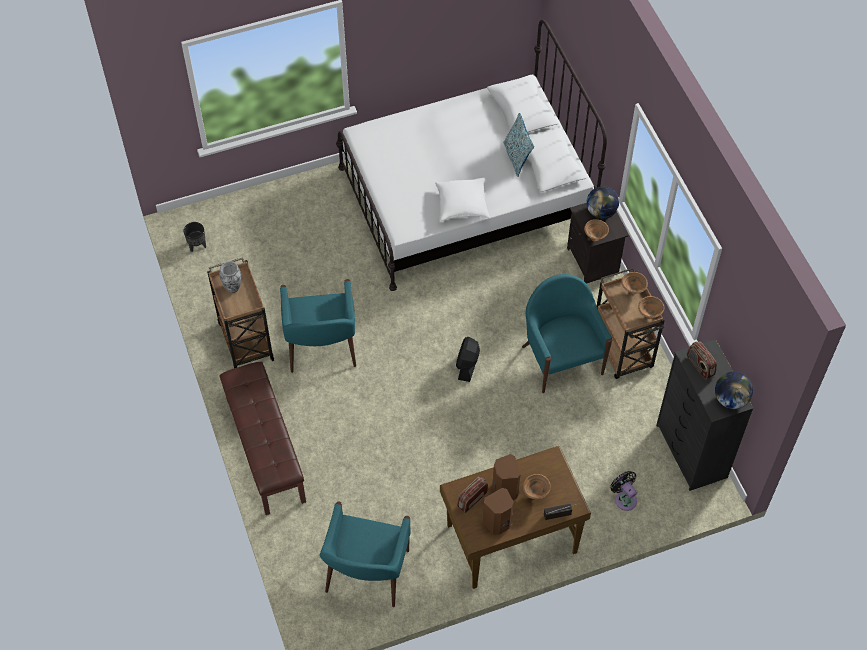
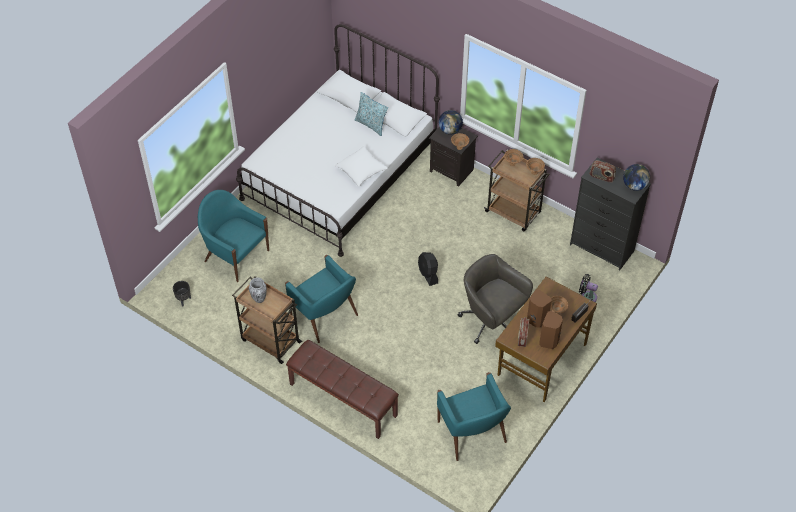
camera: 35 degrees left, 5 degrees down
(491, 461) = (491, 321): none -> grey office chair
(561, 359) = (482, 238): turquoise armchair -> turquoise armchair (235, 255)

